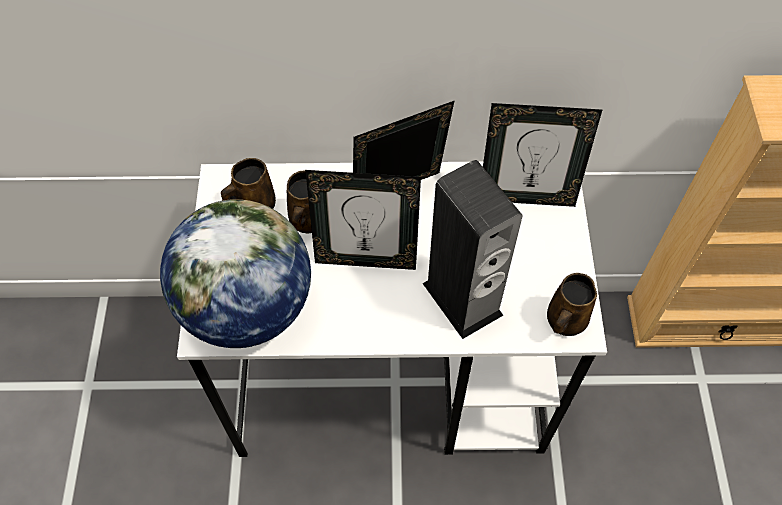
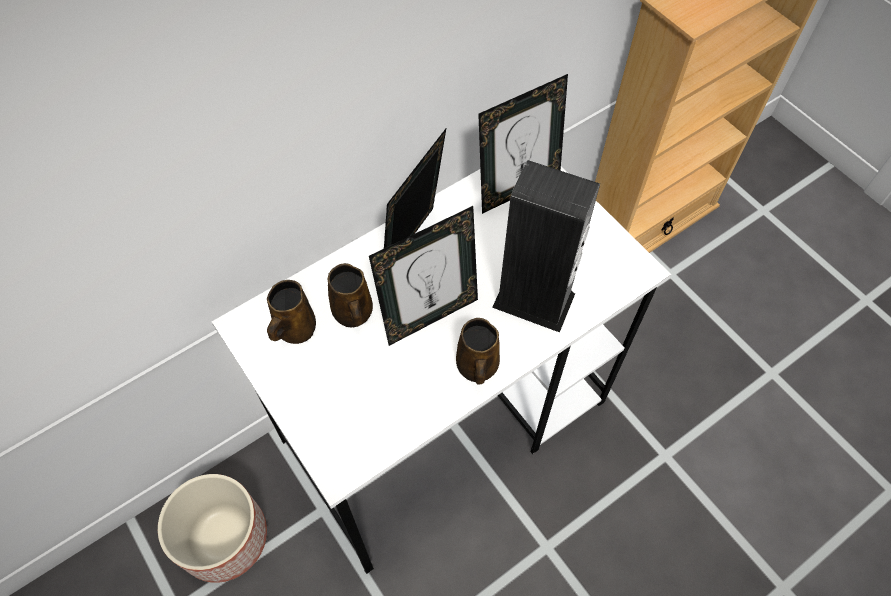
camera: 35 degrees left, 0 degrees up
(156, 356) = (224, 538): none -> planter
(247, 307) = (359, 421): globe -> none
(564, 322) = (623, 270): brown mug -> brown mug (477, 368)

